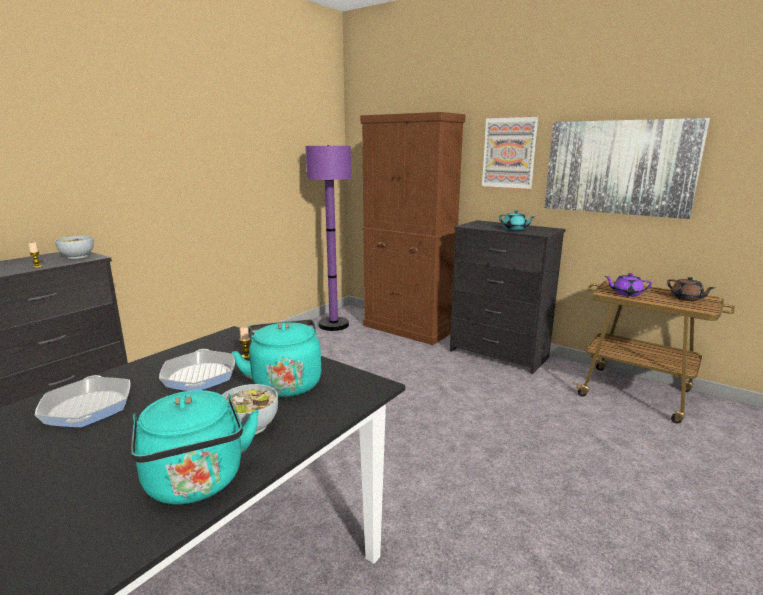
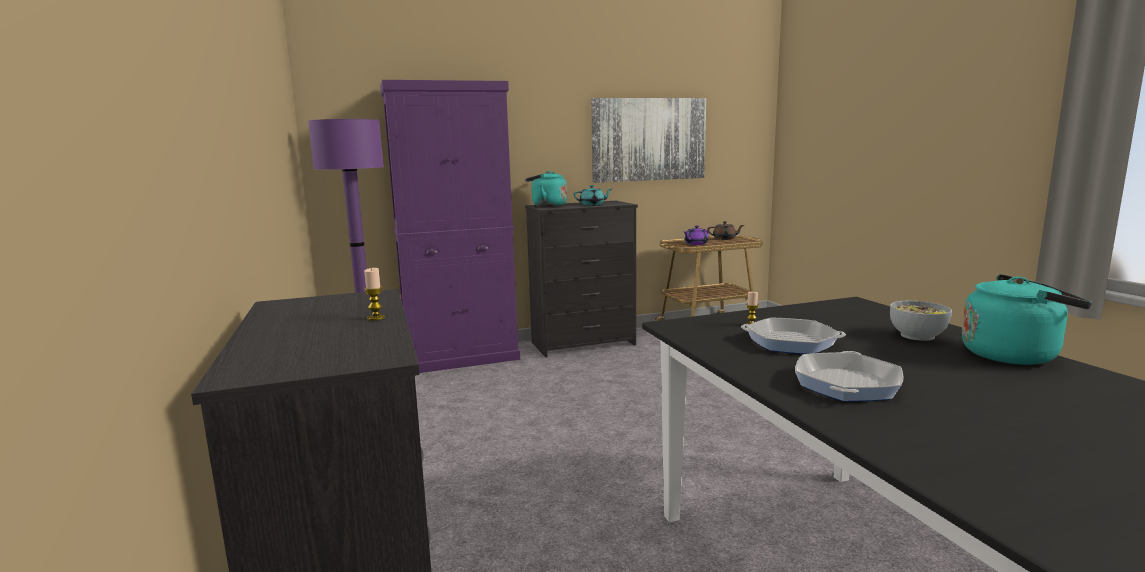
camera: 55 degrees left, 5 degrees down
(77, 256) = (341, 301): bowl -> none
(88, 408) = (846, 384): frying pan -> frying pan turned 105 degrees clockwise
(285, 383) = (832, 320): turquoise kettle -> turquoise kettle (547, 206)
(408, 329) = (462, 358): brown cabinet -> purple cabinet
(509, 153) = (549, 129): picture -> none

